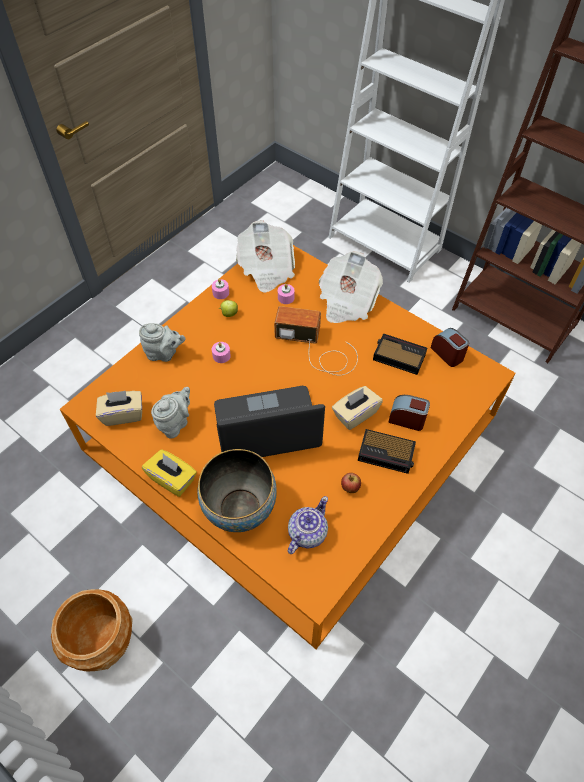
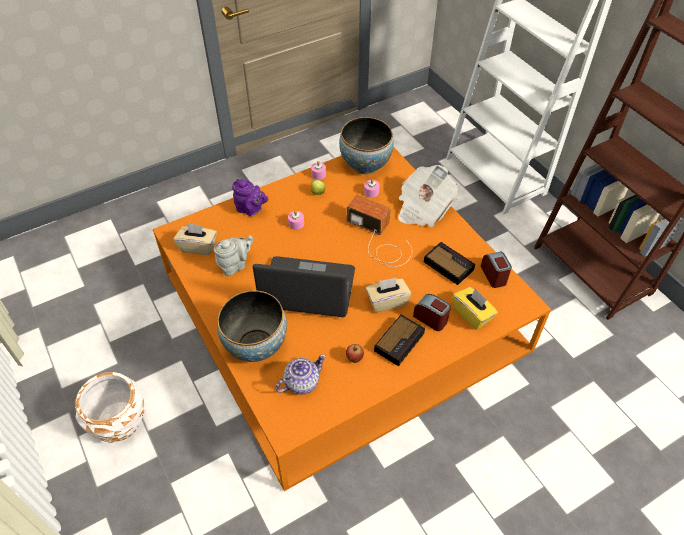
camera: 20 degrees right, 5 degrees down
(101, 639) = (119, 421): brown planter -> white planter
(164, 354) = (251, 210): grey teapot -> purple teapot
(172, 479) = (213, 307): yellow tissue box -> yellow tissue box (472, 314)
(266, 269) = (365, 165): newspaper -> bowl
(387, 454) = (400, 341): alarm clock -> alarm clock turned 90 degrees counterclockwise

